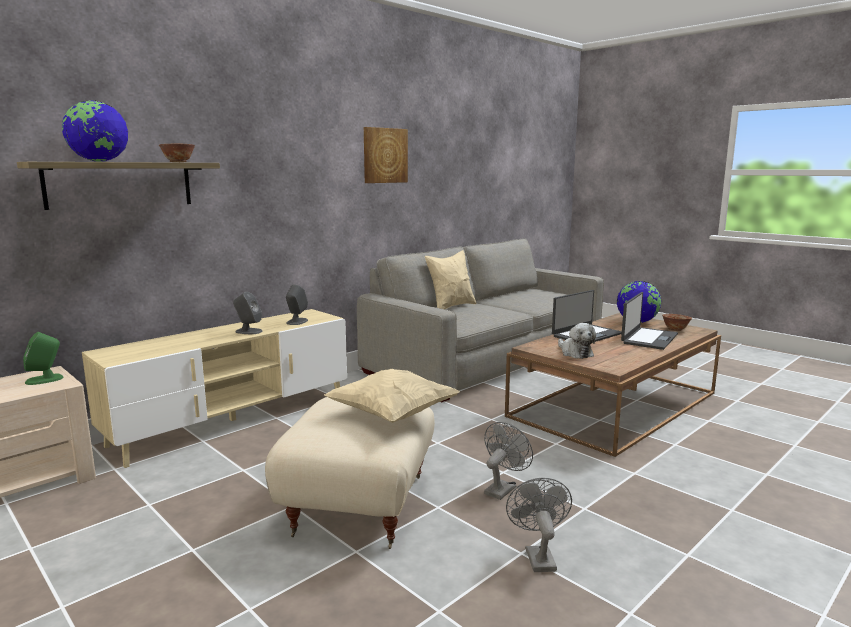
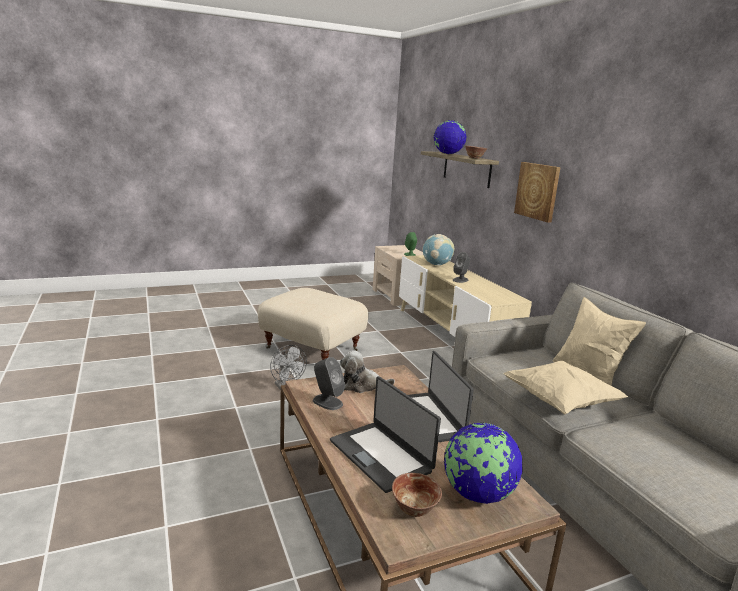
camera: 110 degrees right, 5 degrees up
(165, 346) = (436, 265): none -> globe
(297, 322) = (483, 292): grey speaker -> grey speaker (327, 402)
(384, 155) = (645, 173): picture -> picture (537, 191)
(392, 415) = (308, 305): beige pillow -> beige pillow (559, 402)
(538, 556) = (216, 377): grey fan -> none

